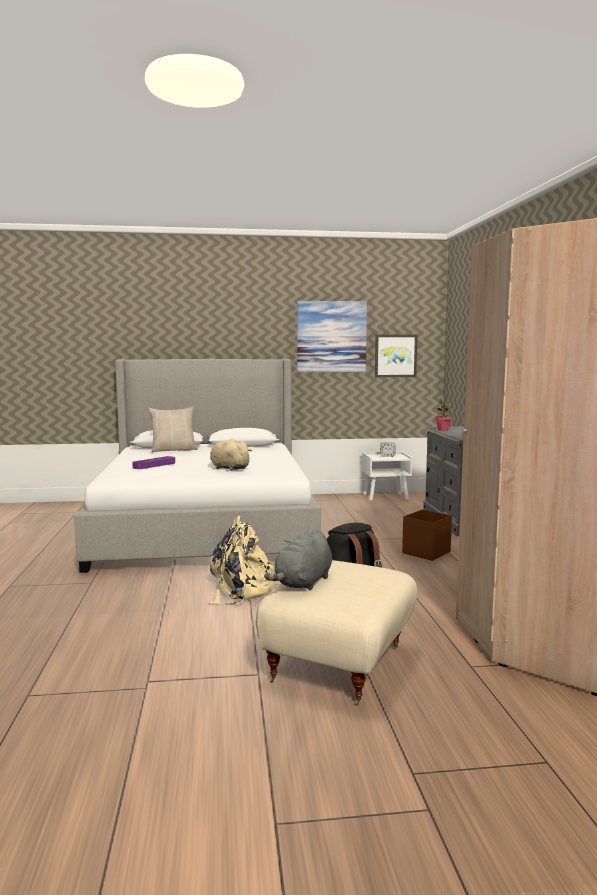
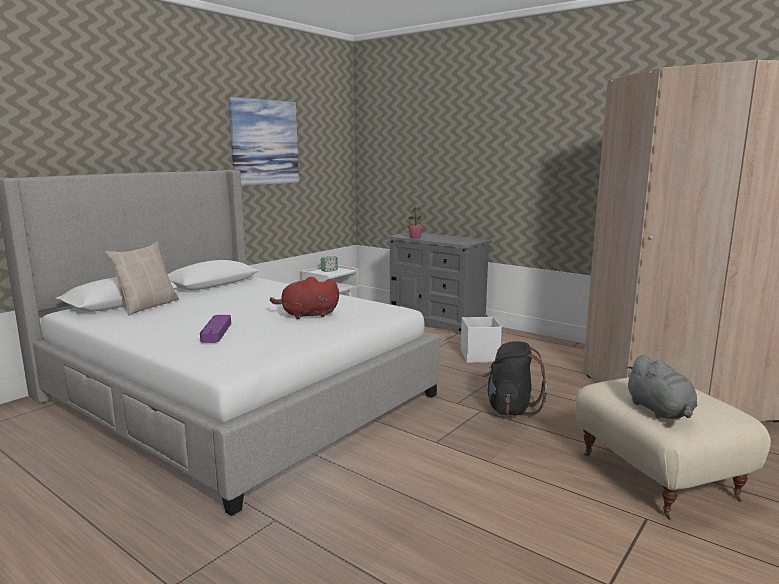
camera: 45 degrees left, 5 degrees up
(228, 468) = (307, 315): beige plush toy -> red plush toy
(241, 590) = (444, 450): beige backpack -> none
(395, 355) = (320, 163): picture -> none
(427, 552) = (479, 356): brown storage box -> white storage box

